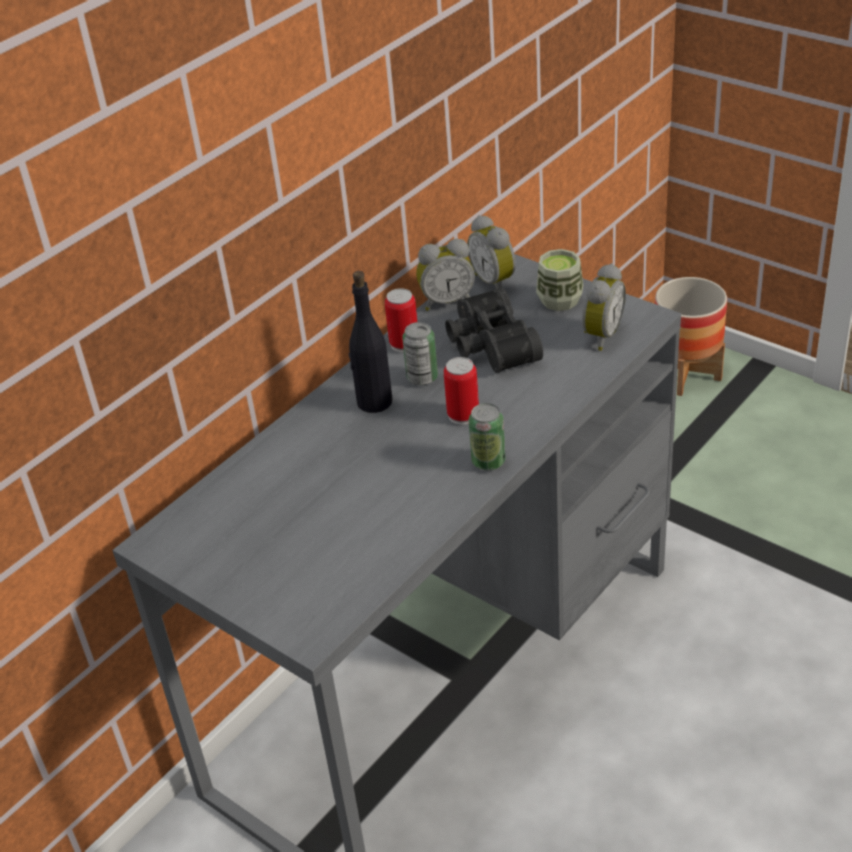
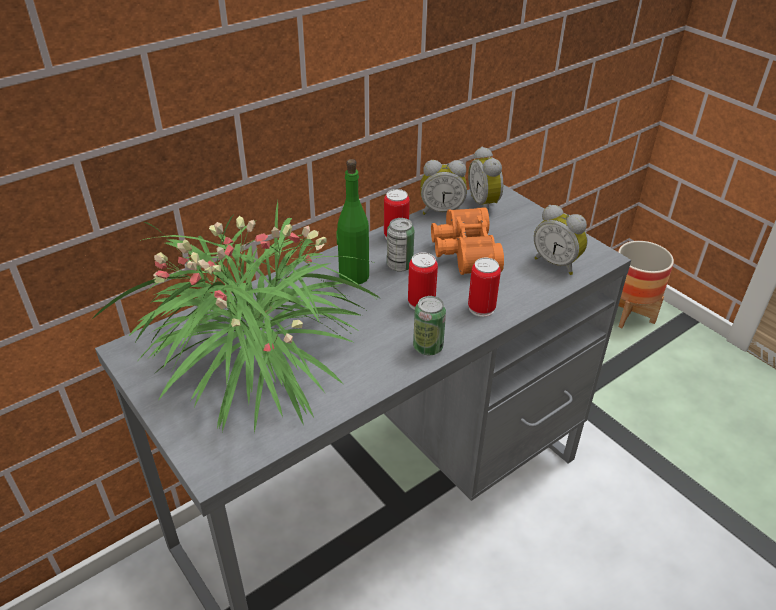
camera: 10 degrees right, 0 degrees up
(301, 514) = (256, 355): none -> potted plant
(374, 402) = (353, 276): black bottle -> green bottle
(488, 345) = (462, 252): black binoculars -> orange binoculars
(532, 405) = (481, 308): none -> can
(559, 300) = (532, 229): cup -> none
(600, 335) = (557, 263): alarm clock -> alarm clock turned 90 degrees clockwise

